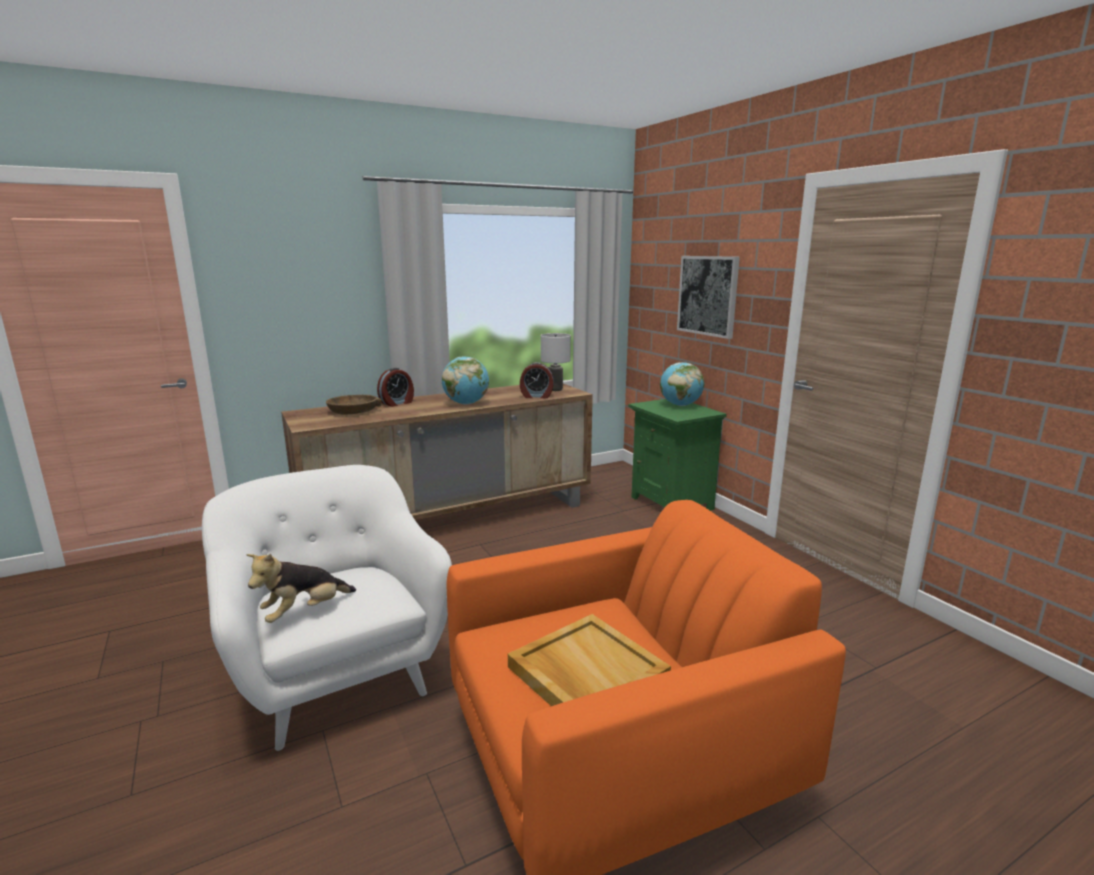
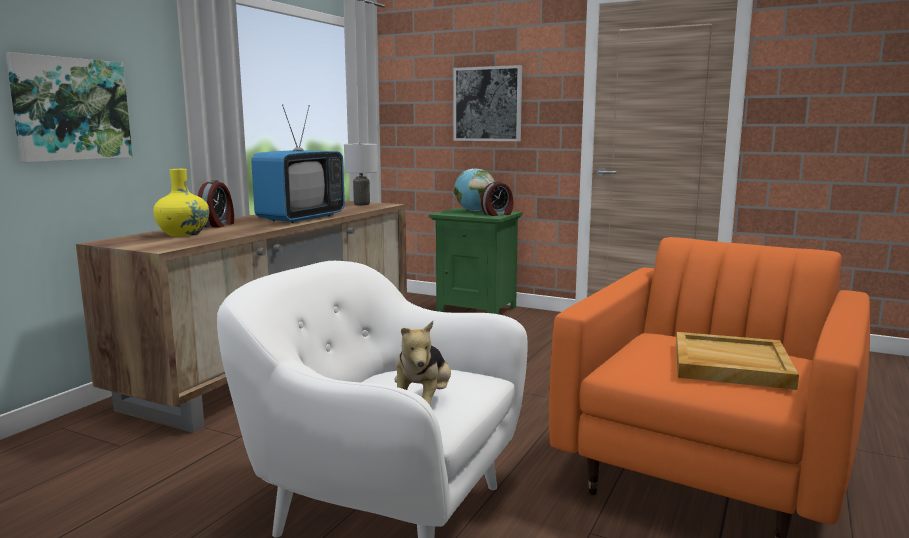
camera: 35 degrees left, 5 degrees down
(294, 313) = (71, 109): none -> picture
(353, 411) = (183, 234): brown bowl -> yellow vase
(466, 403) = (301, 218): globe -> television
(536, 396) = (358, 209): alarm clock -> alarm clock (497, 214)

